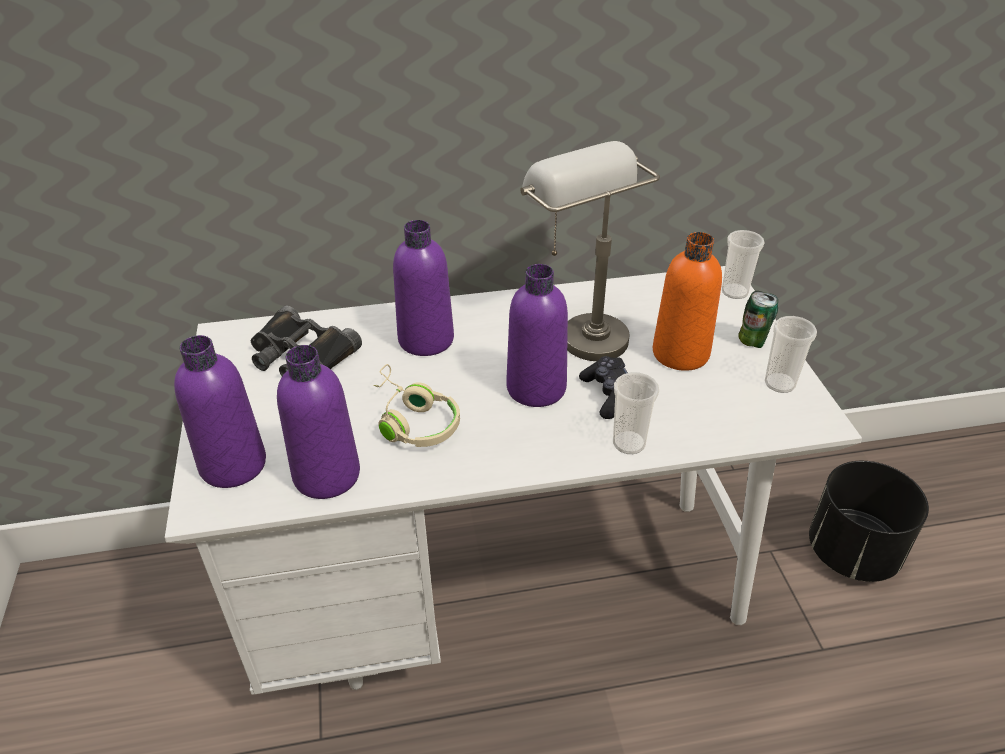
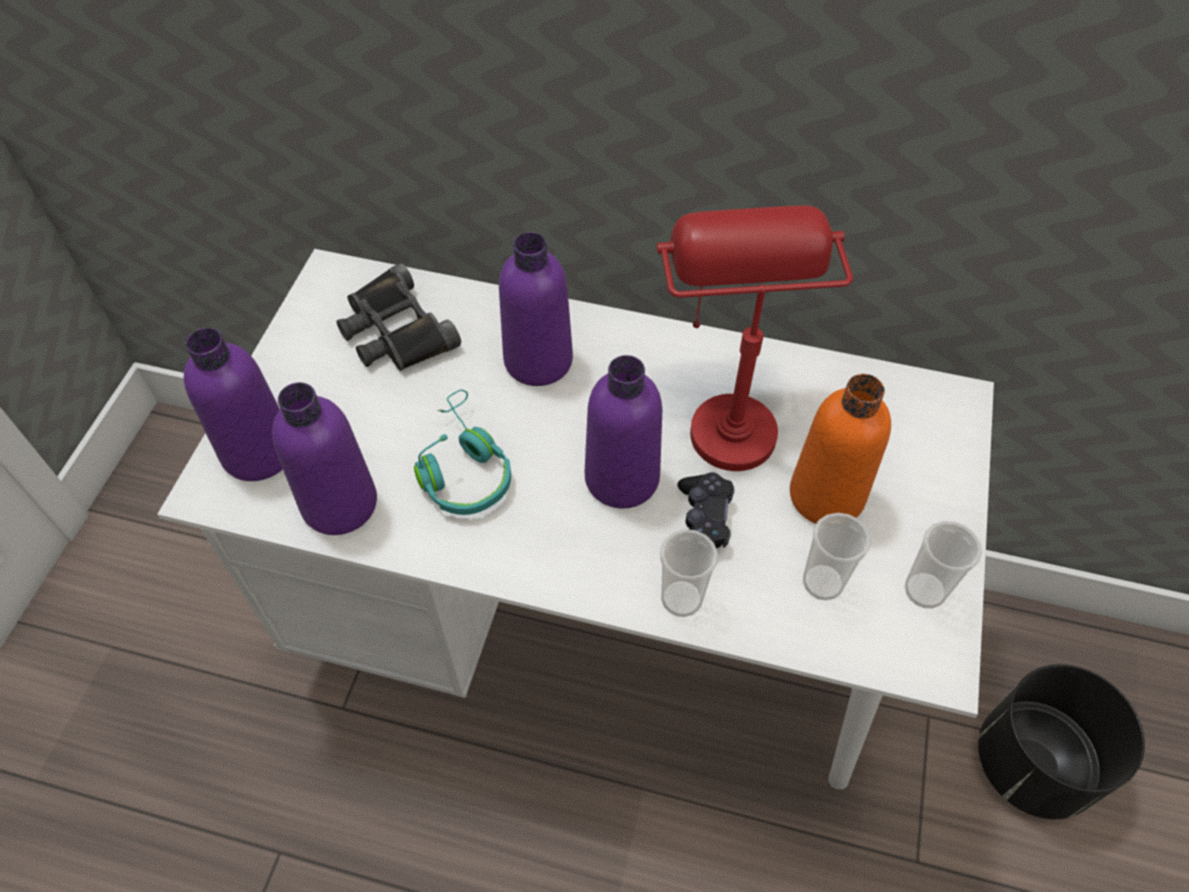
camera: 25 degrees right, 15 degrees up
(412, 420) = (462, 468): beige headphones -> turquoise headphones
(579, 329) = (724, 411): grey table lamp -> red table lamp
(734, 292) = (961, 426): cup -> cup (822, 582)
(752, 341) = (932, 513): can -> none

